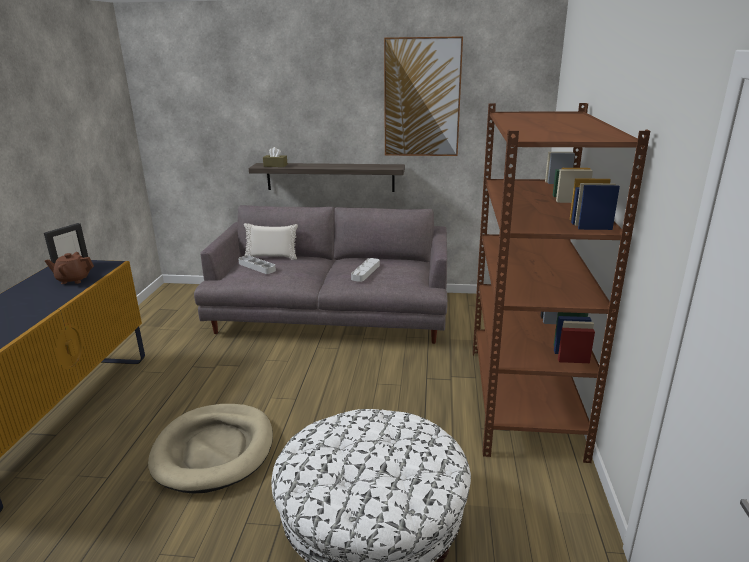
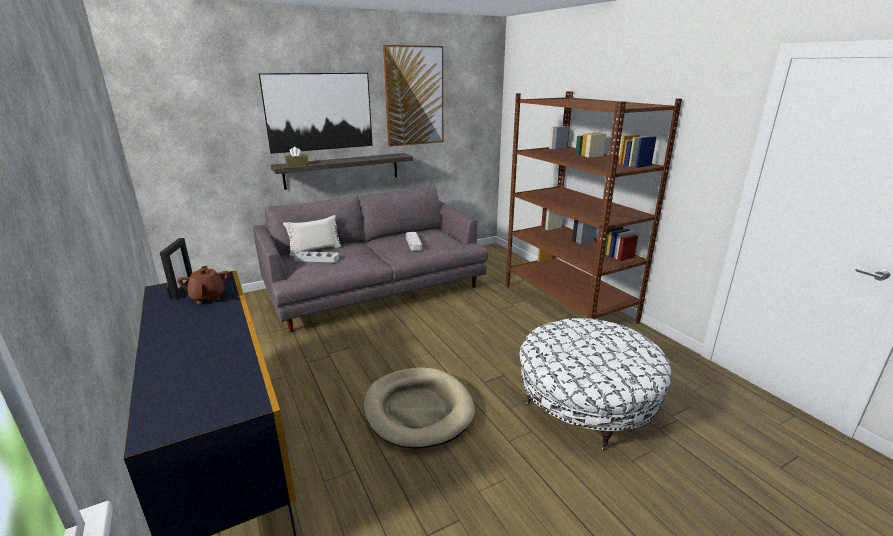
camera: 35 degrees left, 0 degrees up
(73, 280) = (208, 297): brown teapot -> brown teapot turned 75 degrees counterclockwise
(308, 112) = (319, 112): none -> picture

